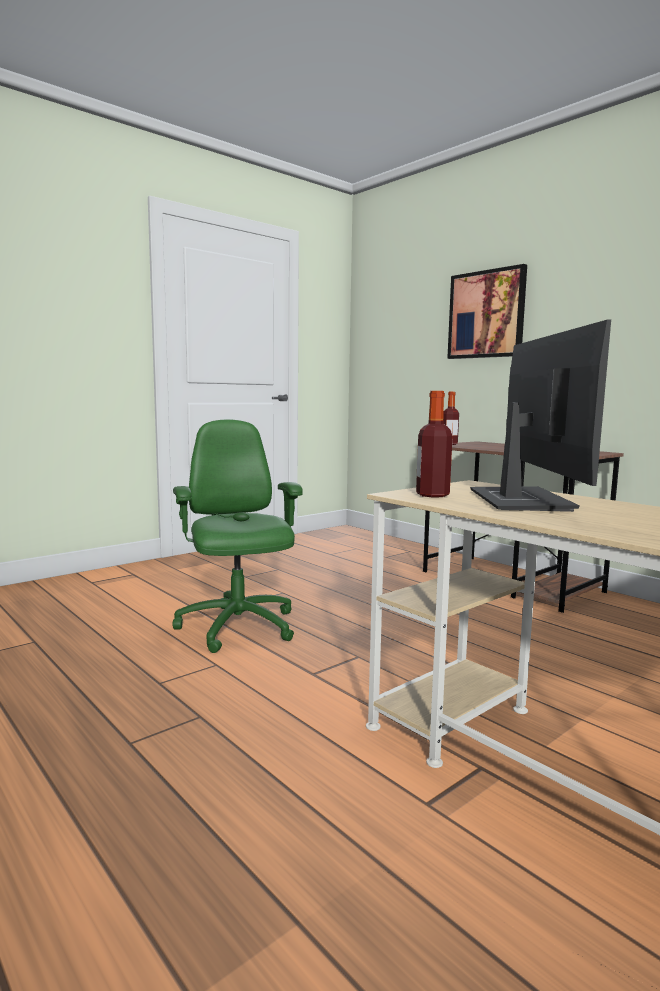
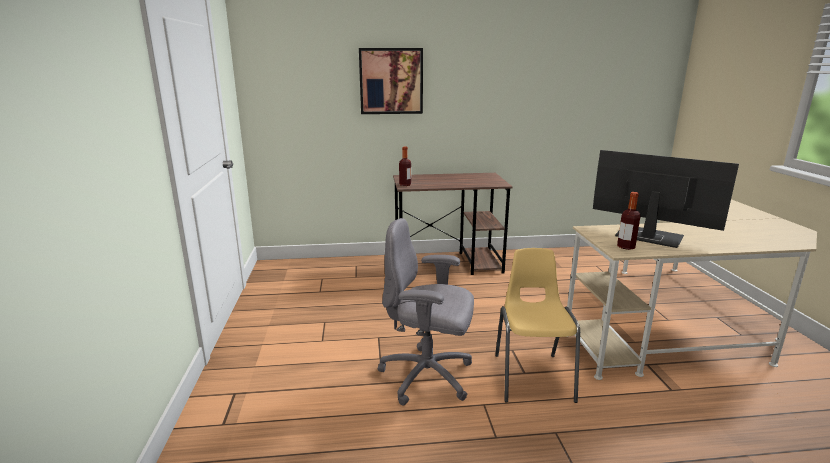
camera: 55 degrees left, 10 degrees up
(238, 628) = (428, 377): green office chair -> grey office chair
(310, 680) = (532, 377): none -> yellow chair

